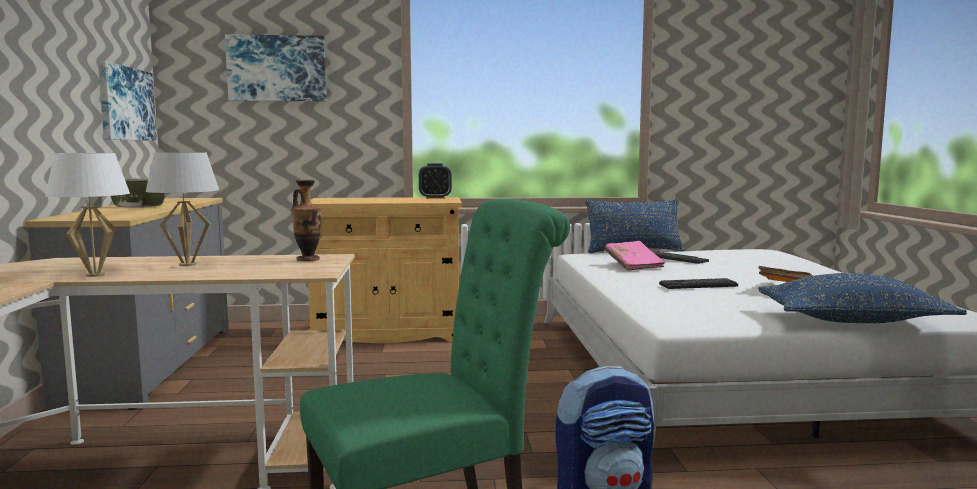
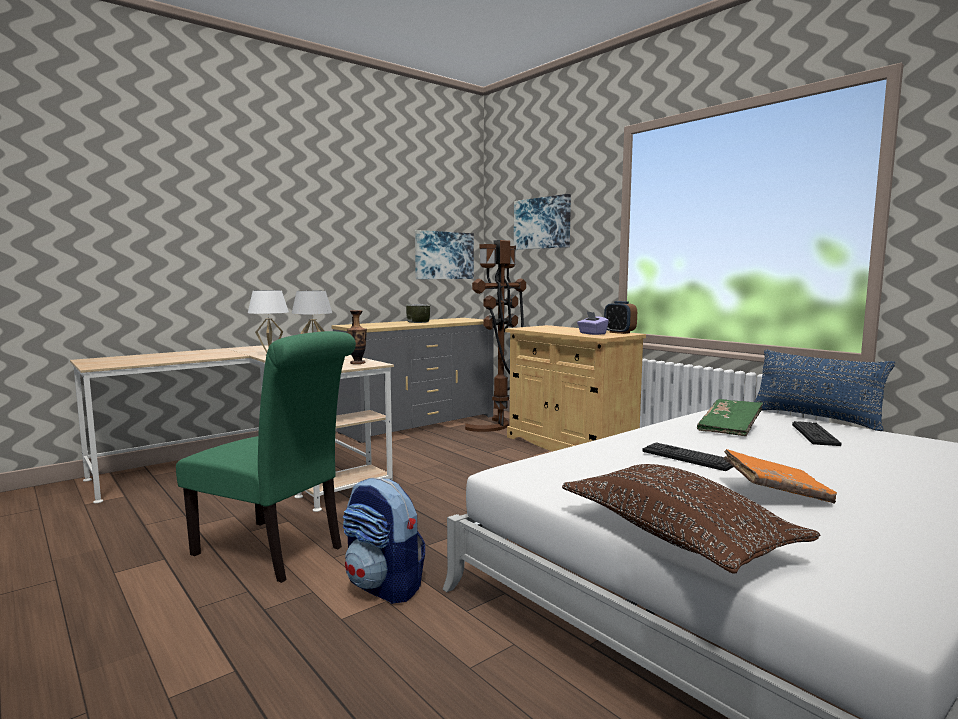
camera: 55 degrees right, 0 degrees up
(269, 340) = (497, 428): none -> brown floor lamp
(422, 200) = (592, 333): none -> purple tissue box
(633, 265) = (730, 428): pink book -> green book
(852, 321) = (676, 536): blue pillow -> brown pillow

